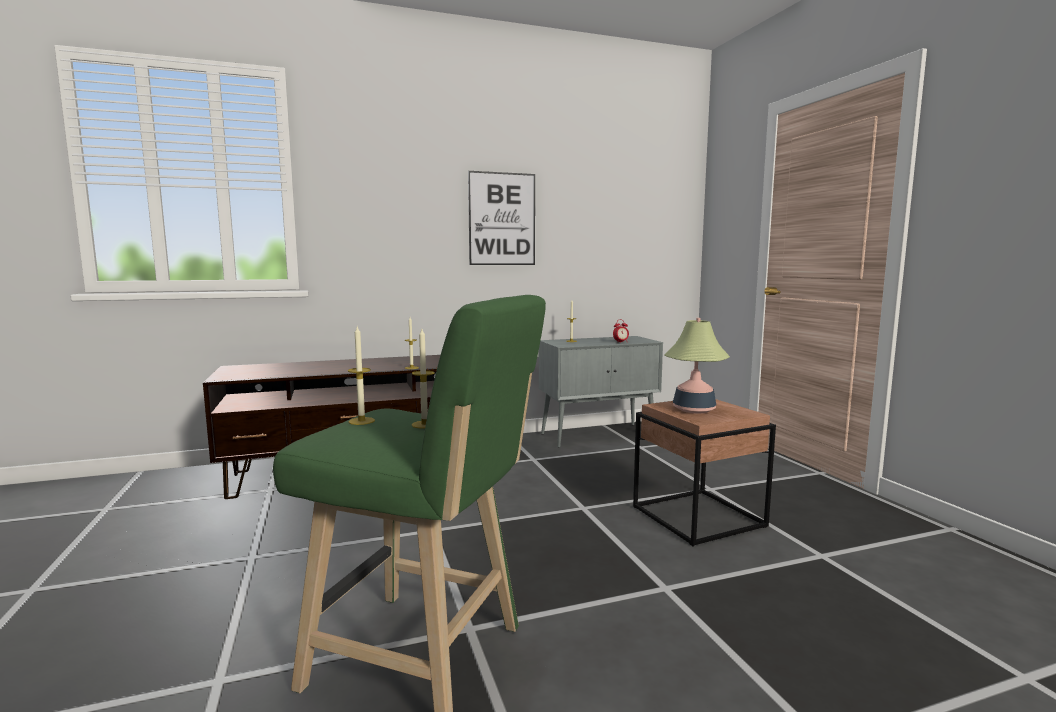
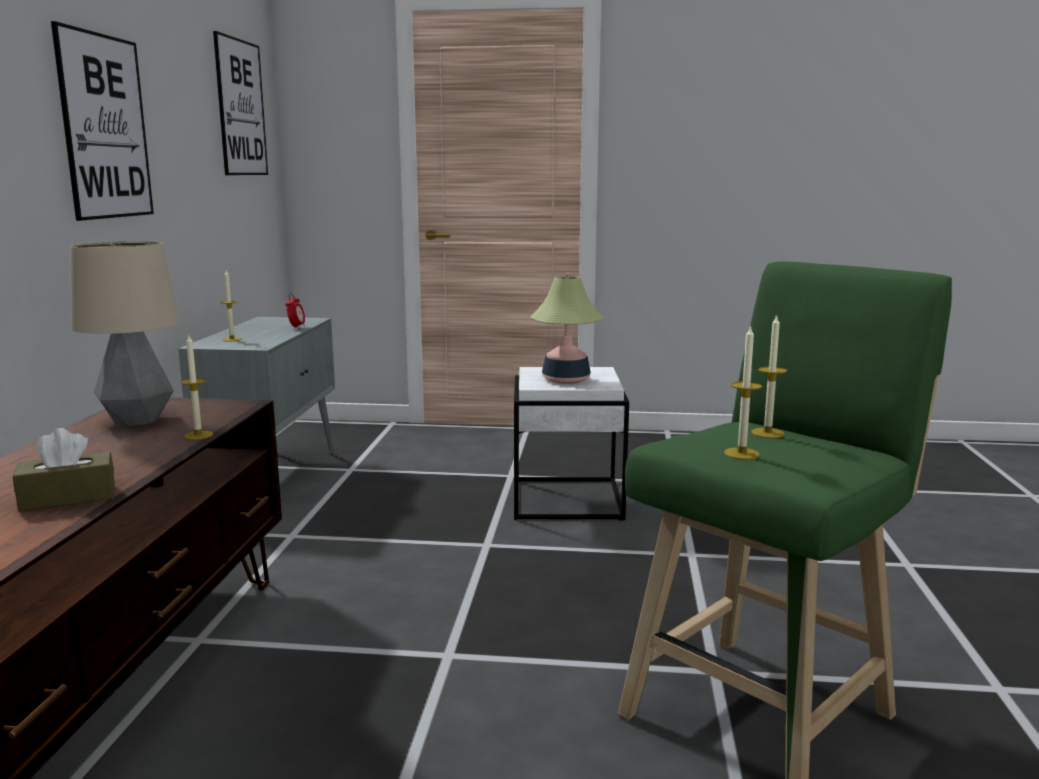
camera: 65 degrees left, 5 degrees up
(319, 371) = (68, 497): none -> brown tissue box
(426, 359) = (137, 420): none -> table lamp
(650, 203) = (241, 108): none -> picture
(699, 517) = (568, 499): brown side table -> white side table

